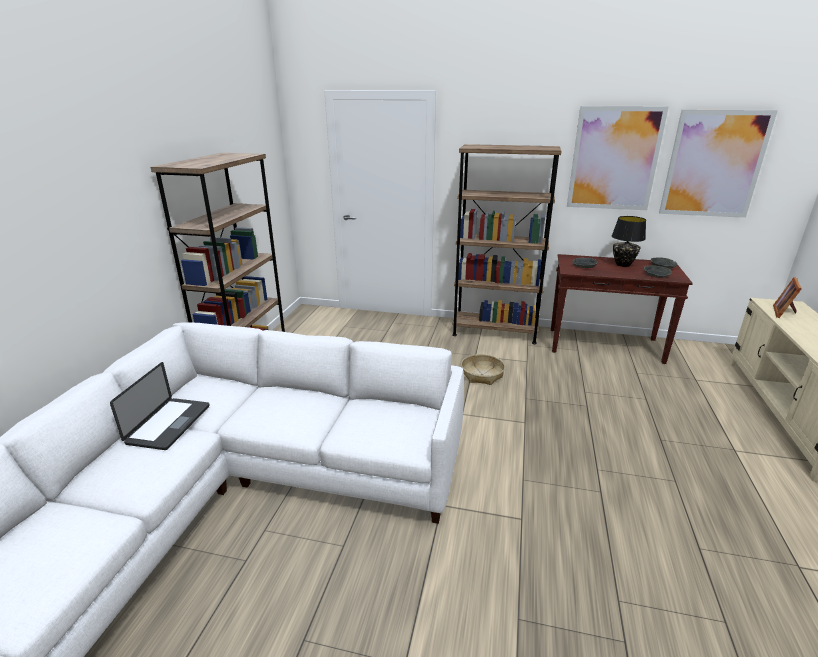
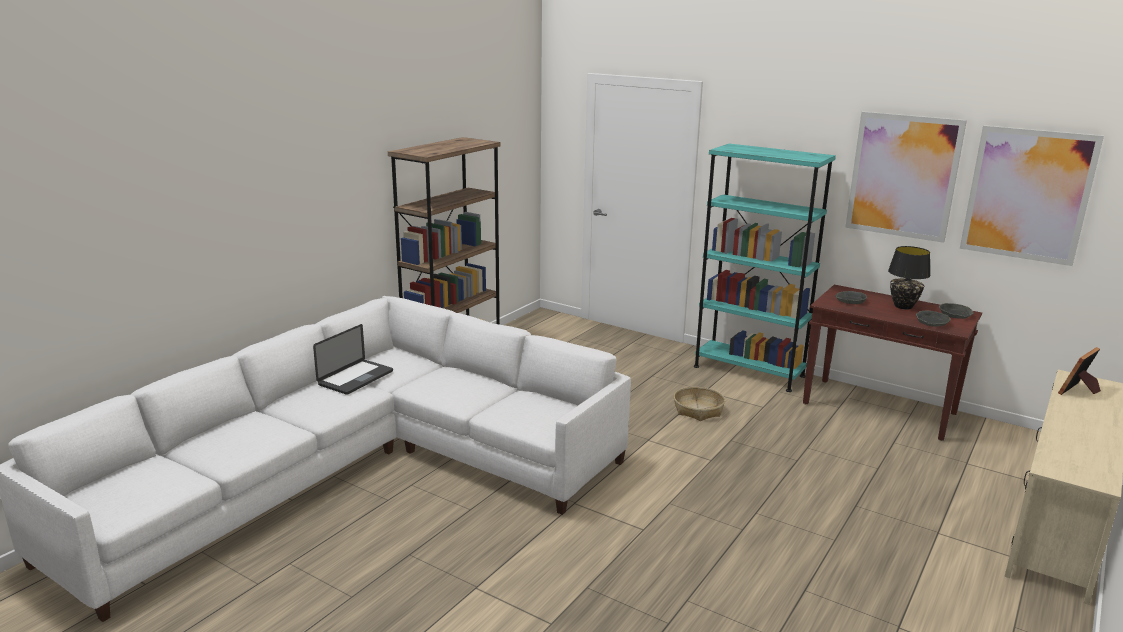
camera: 20 degrees right, 5 degrees down
(494, 332) = (748, 371): brown bookcase -> turquoise bookcase

